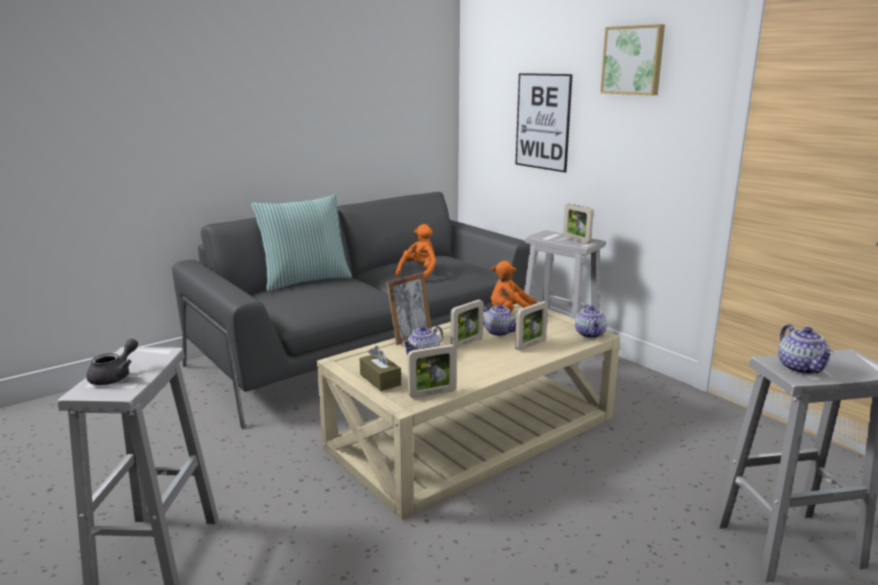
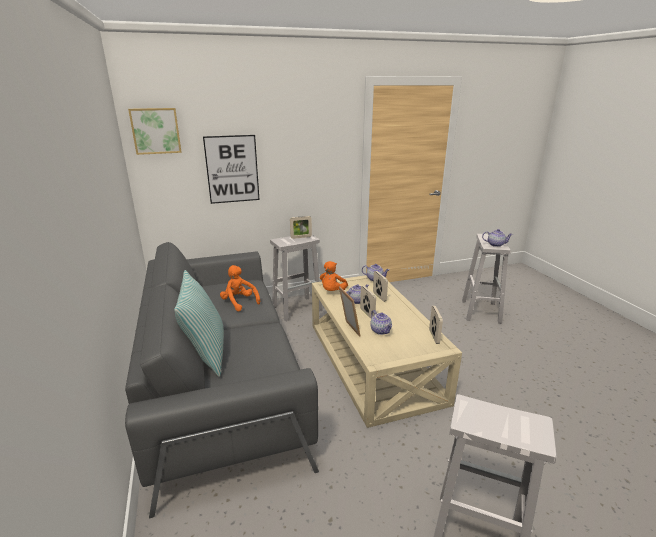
camera: 70 degrees left, 5 degrees up
(115, 376) = (511, 427): grey teapot -> none
(380, 380) = (411, 350): brown tissue box -> none
(633, 60) = (301, 124): picture -> picture (156, 131)

